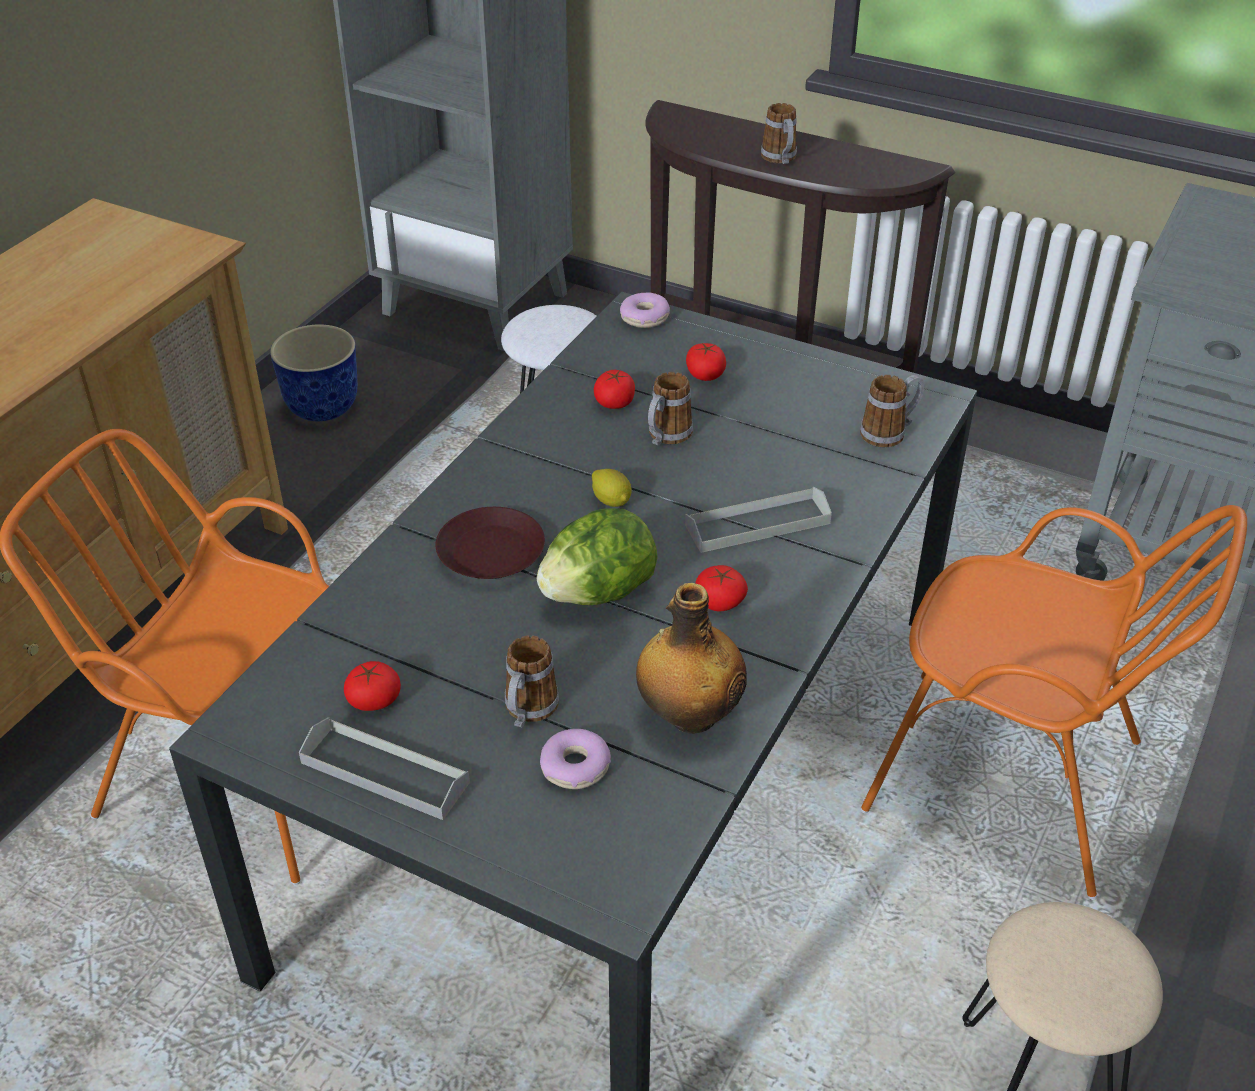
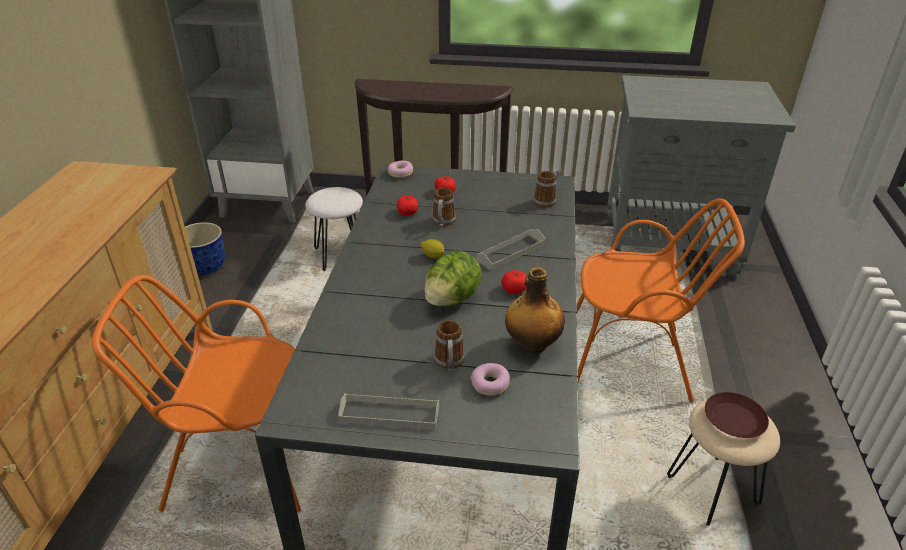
camera: 20 degrees left, 5 degrees down
(374, 700) = (362, 379): tomato -> none
(490, 553) = (384, 293): brown plate -> brown plate (733, 420)
(780, 159) = (432, 94): mug -> none

